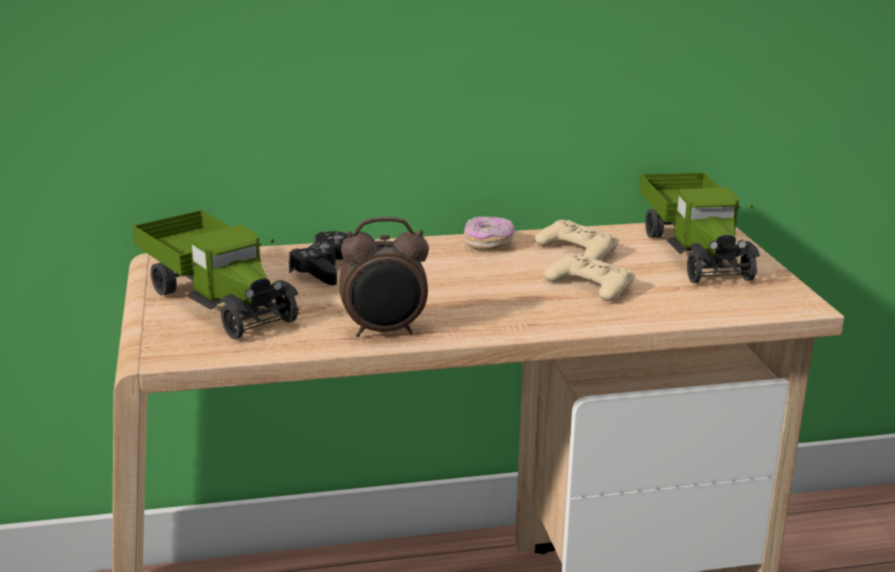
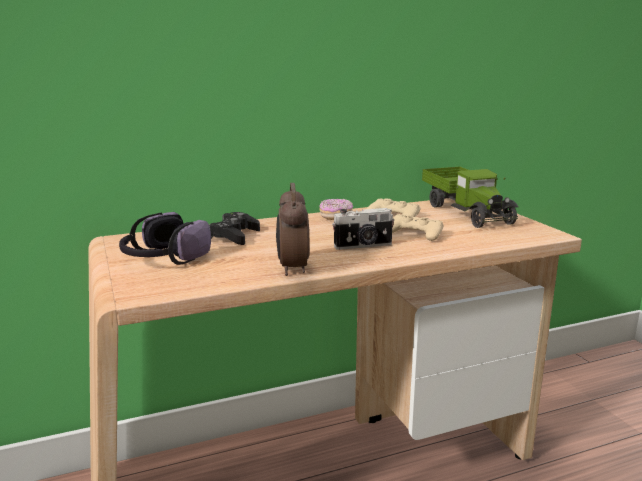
camera: 10 degrees left, 5 degrees down
(218, 299) = (163, 258): toy truck -> headphones
(385, 331) = (292, 268): alarm clock -> alarm clock turned 105 degrees clockwise
(503, 301) = (363, 246): none -> camera

